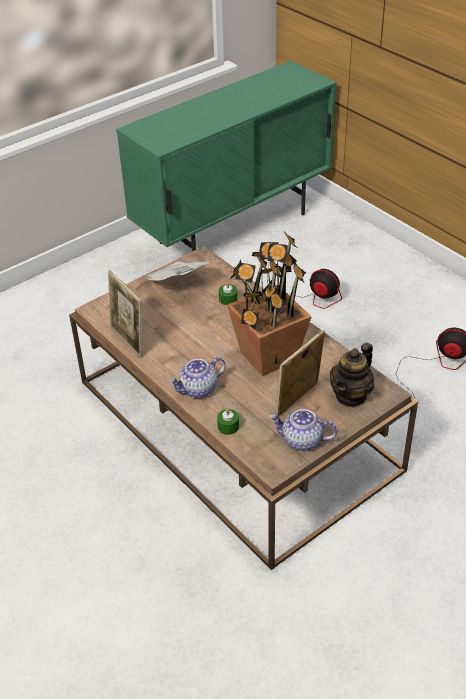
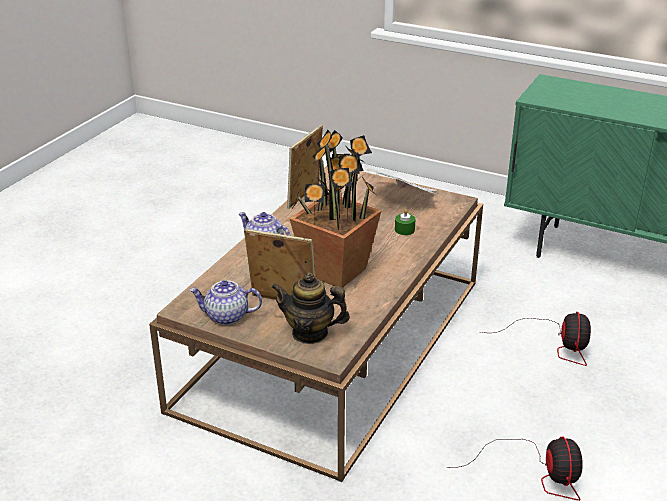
camera: 65 degrees right, 10 degrees down
(228, 426) = (224, 272): green candle -> none
(301, 441) = (226, 316): teapot -> teapot turned 75 degrees counterclockwise

